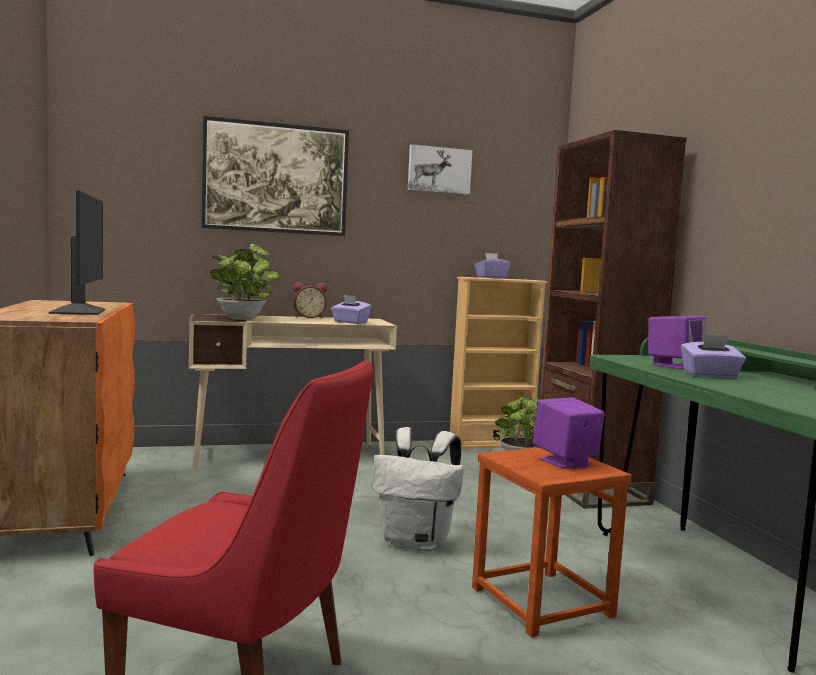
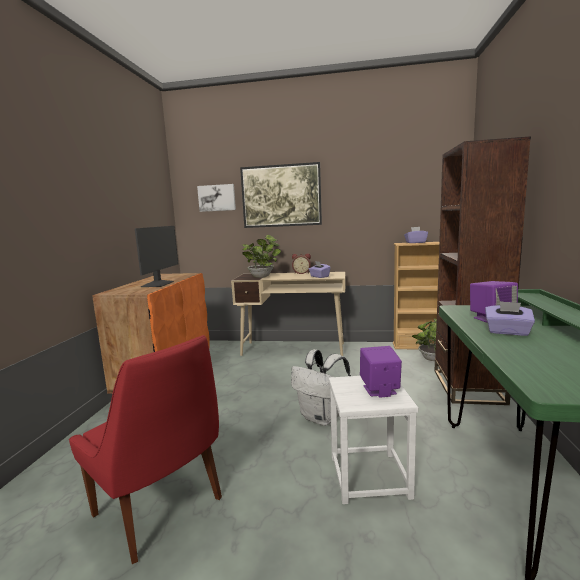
camera: 25 degrees right, 5 degrees up
(439, 170) = (378, 177): picture -> picture (217, 198)
(540, 602) = (368, 476): brown stool -> white stool

